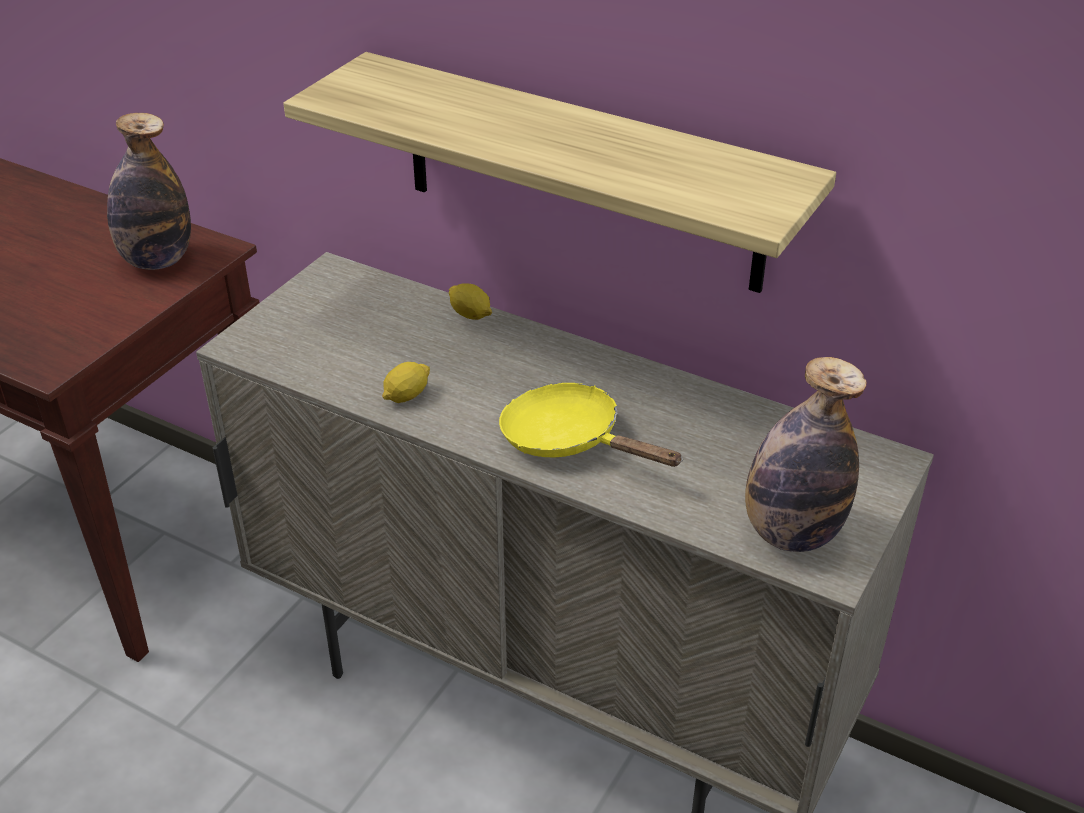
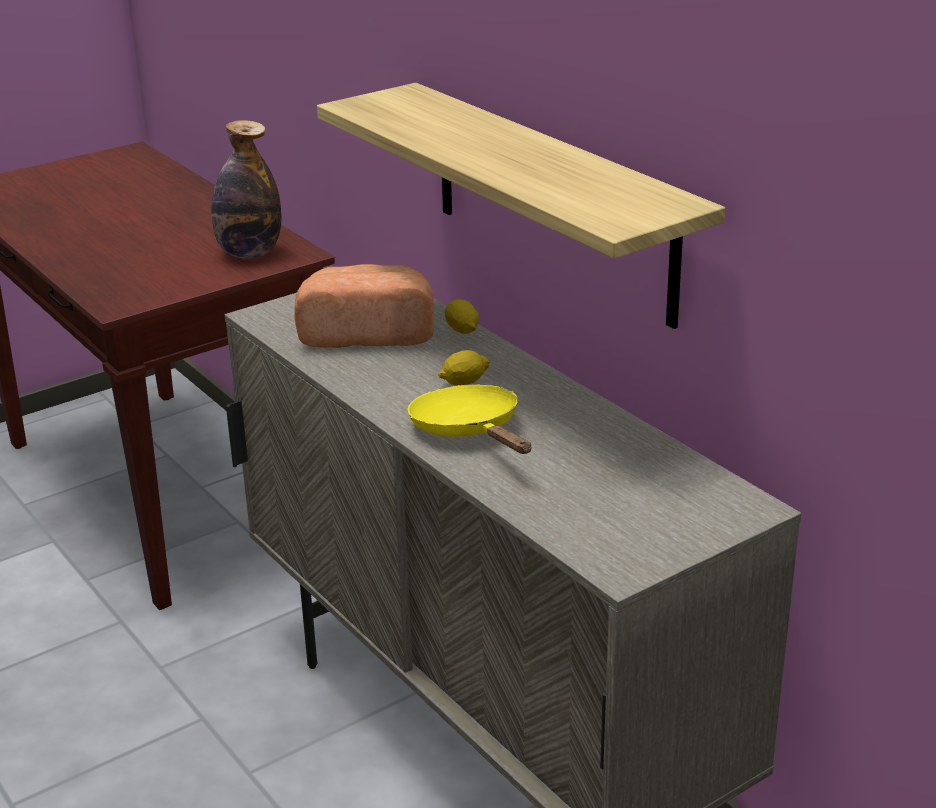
camera: 25 degrees right, 10 degrees down
(376, 341) = (367, 333): none -> bread
(406, 395) = (361, 373): lemon -> lemon (464, 382)
(791, 533) = (607, 536): bottle -> none

